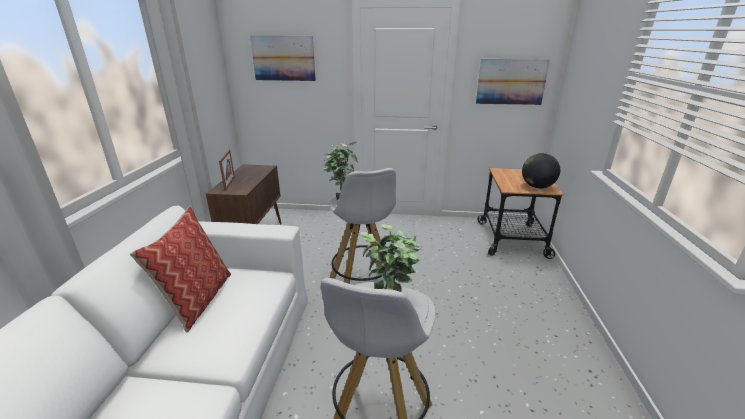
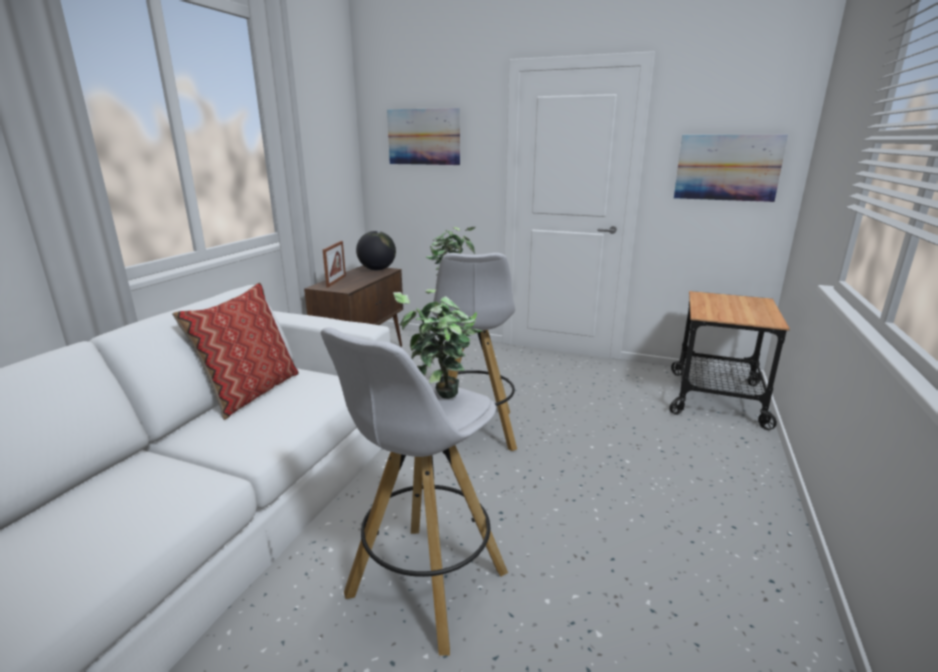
camera: 15 degrees right, 5 degrees down
(537, 187) = (751, 317): globe -> globe (377, 269)

